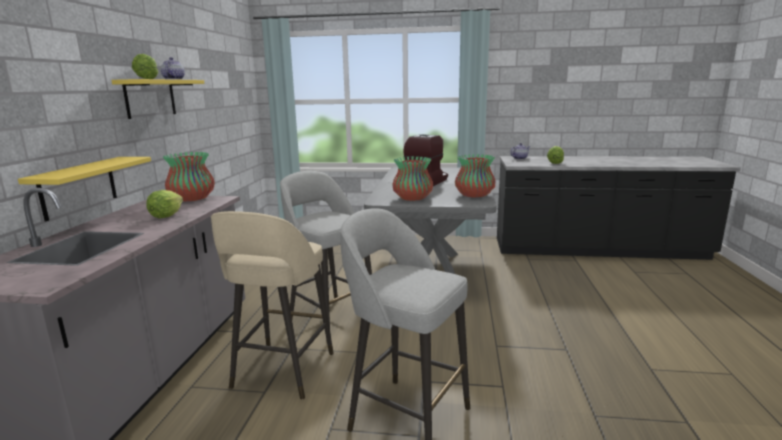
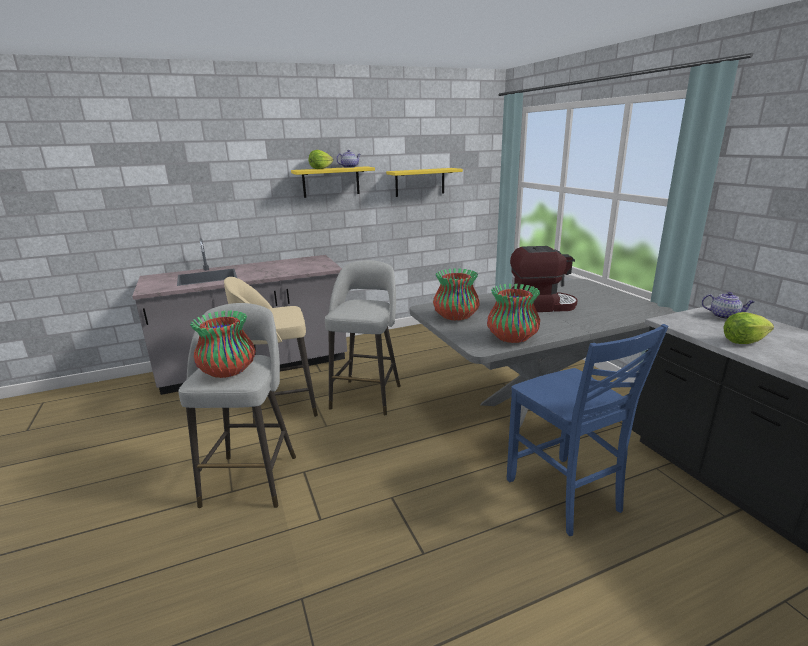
camera: 60 degrees right, 5 degrees up
(79, 187) = (252, 240): yellow shelf -> yellow shelf (420, 182)
(167, 215) = (276, 270): lettuce -> none
(192, 199) = (321, 263): vase -> vase (228, 371)
(536, 288) = (564, 496): none -> blue chair

